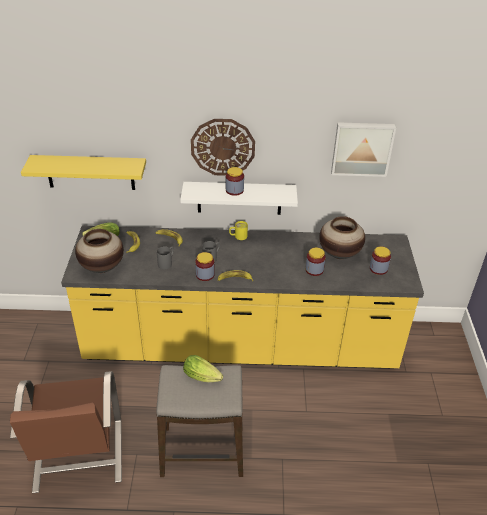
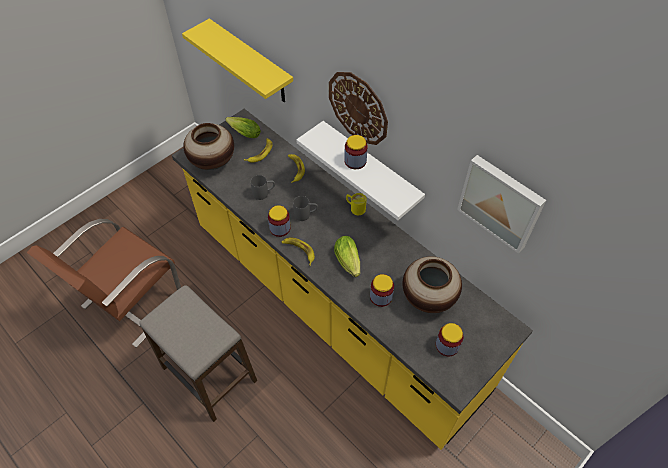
camera: 45 degrees right, 15 degrees up
(203, 377) = (200, 322): lettuce -> lettuce (348, 263)

